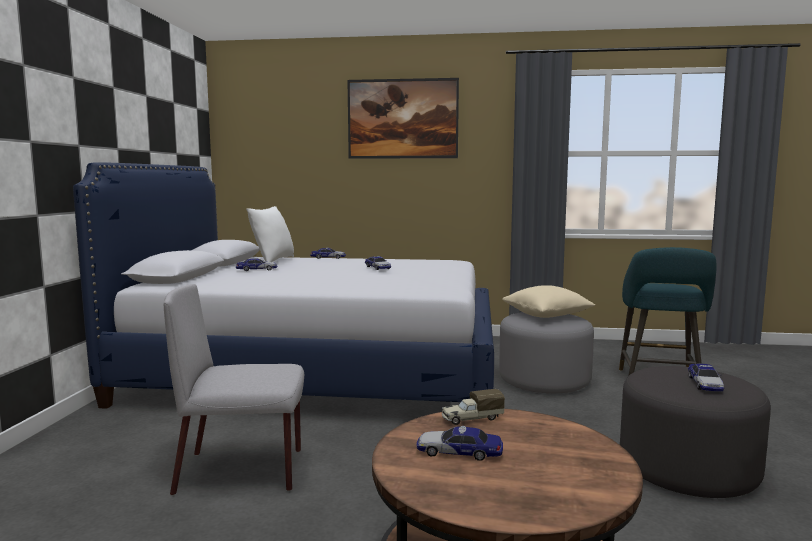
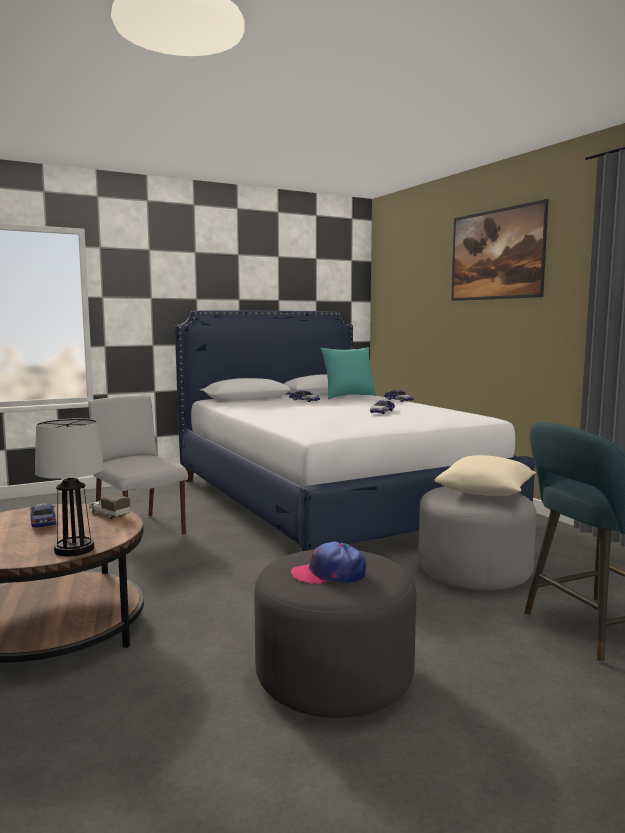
camera: 55 degrees right, 0 degrees up
(272, 261) = (348, 397): white pillow -> turquoise pillow
(595, 449) = (75, 549): none -> table lamp
(704, 383) = (329, 574): toy car -> cap

